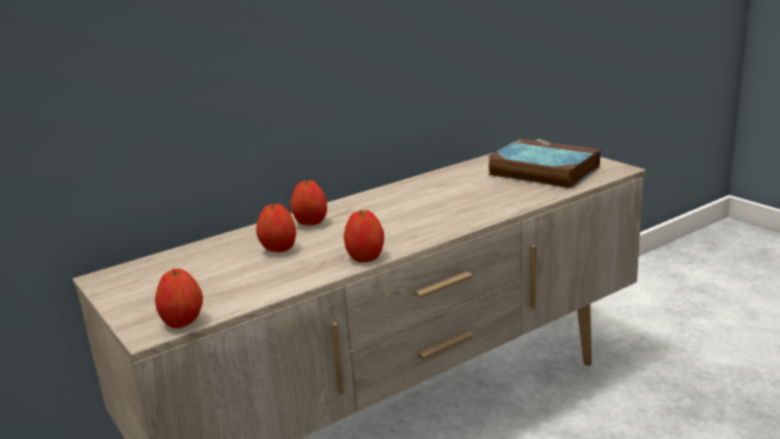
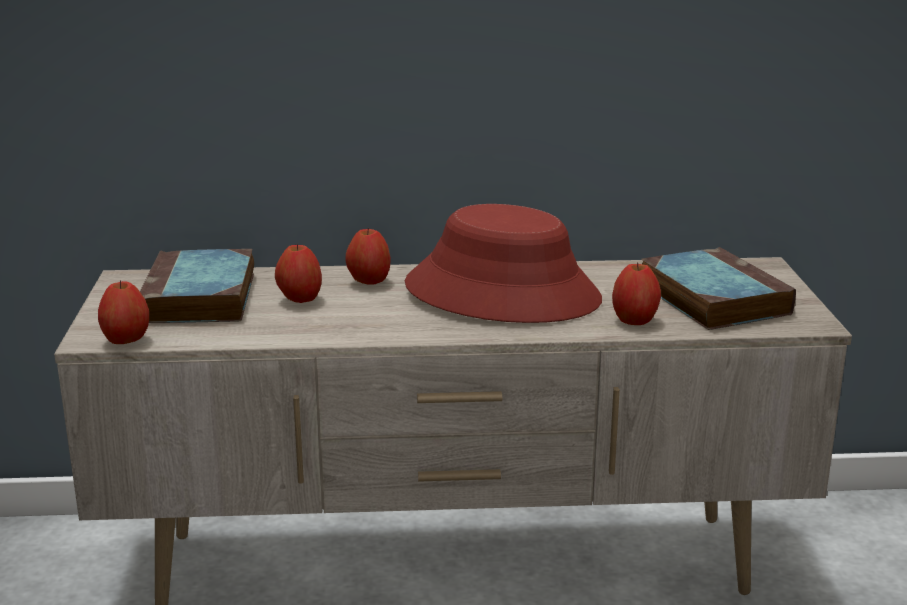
camera: 30 degrees right, 0 degrees up
(196, 272) = (200, 298): none -> book
(366, 257) = (364, 334): apple -> apple (635, 320)
(415, 204) = (502, 293): none -> red hat

